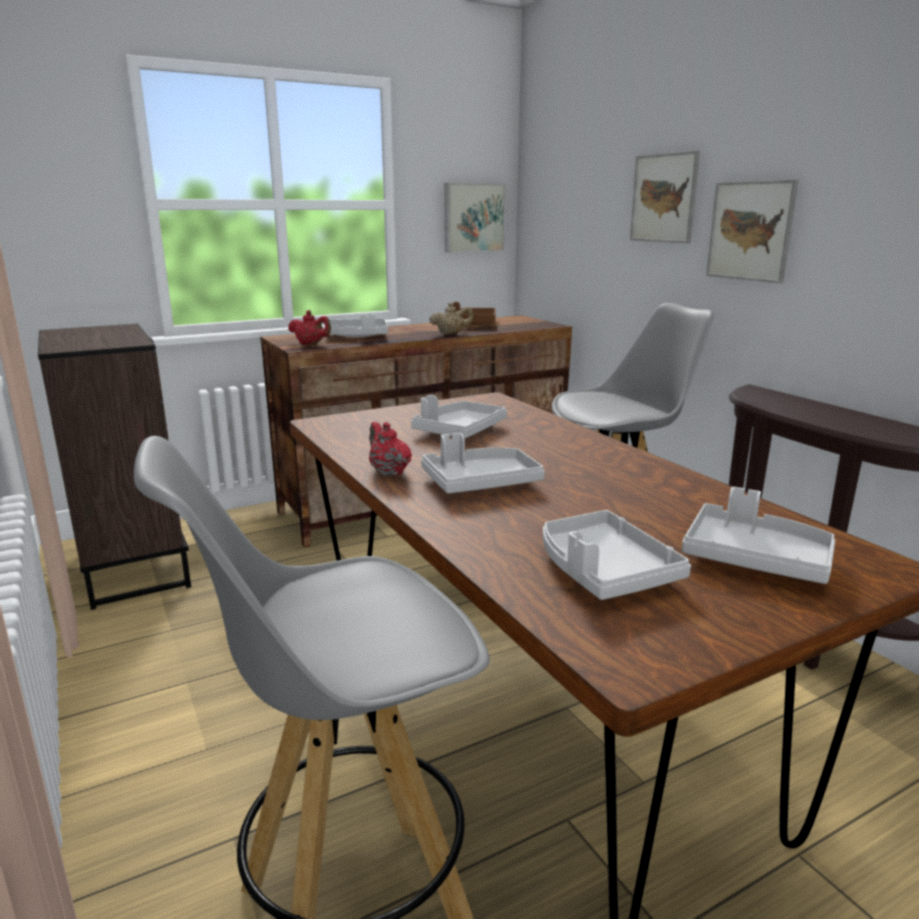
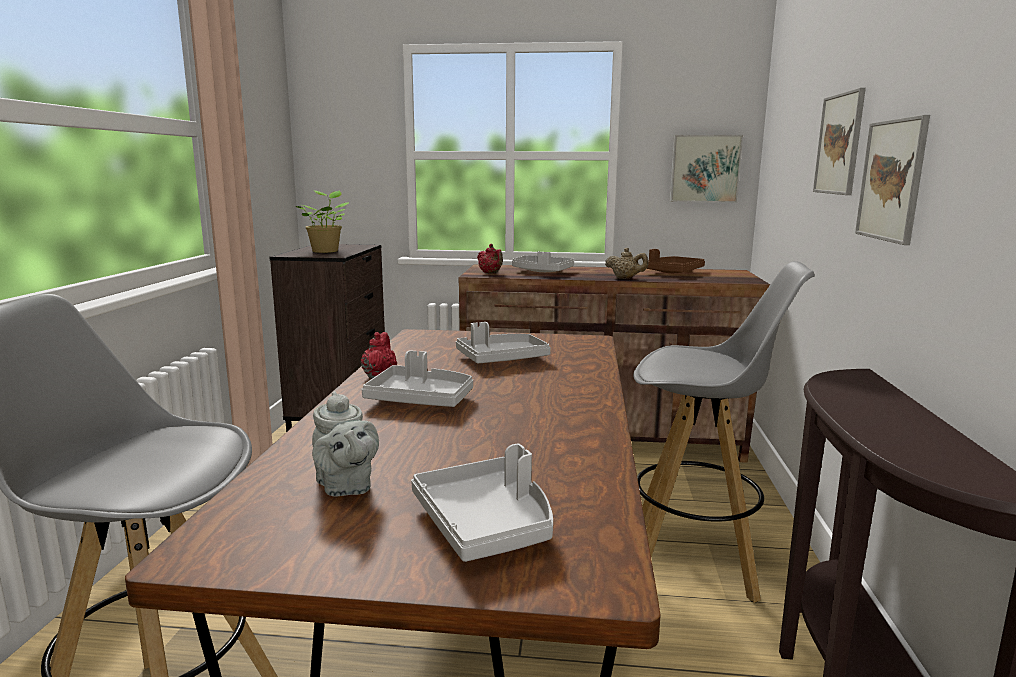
camera: 35 degrees right, 5 degrees down
(95, 338) = (326, 251): none -> potted plant
(603, 571) = (345, 487): grey tray -> grey teapot

